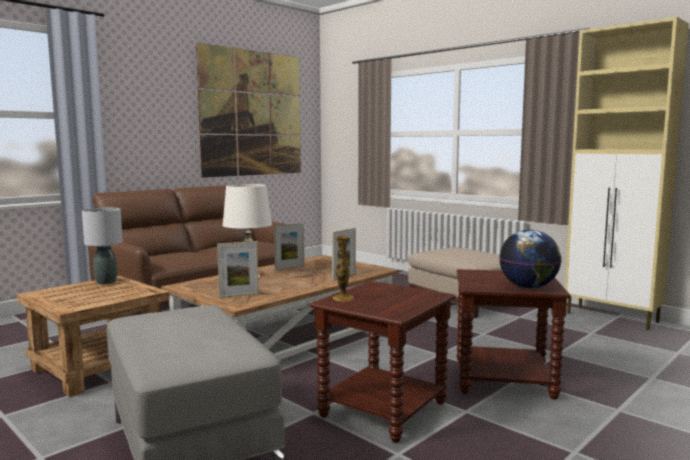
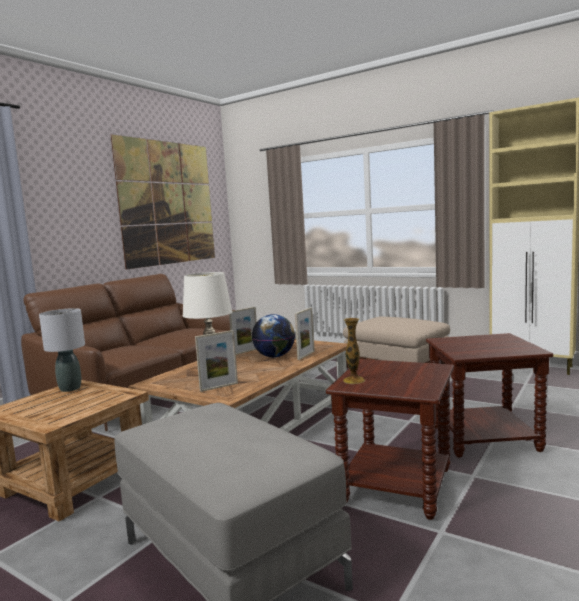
camera: 10 degrees left, 0 degrees up
(528, 287) = (510, 350): globe -> globe (275, 356)

